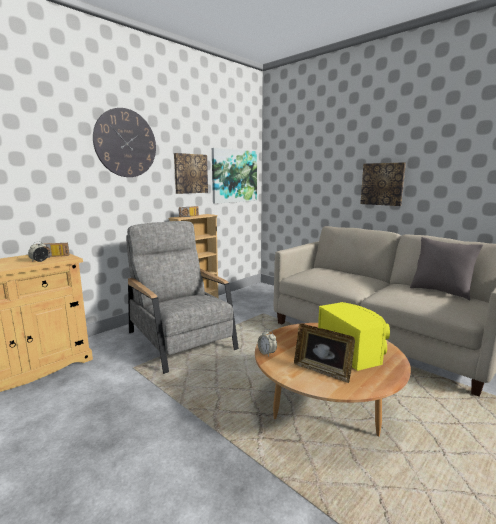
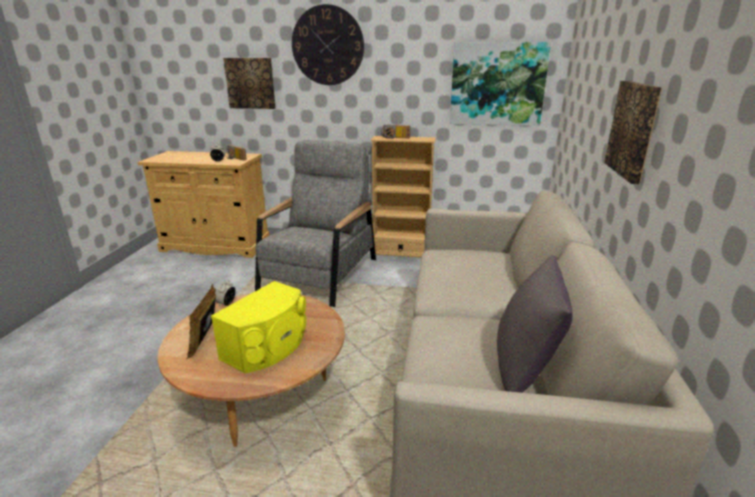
camera: 55 degrees right, 10 degrees up
(190, 173) = (415, 80): picture -> picture (250, 83)

